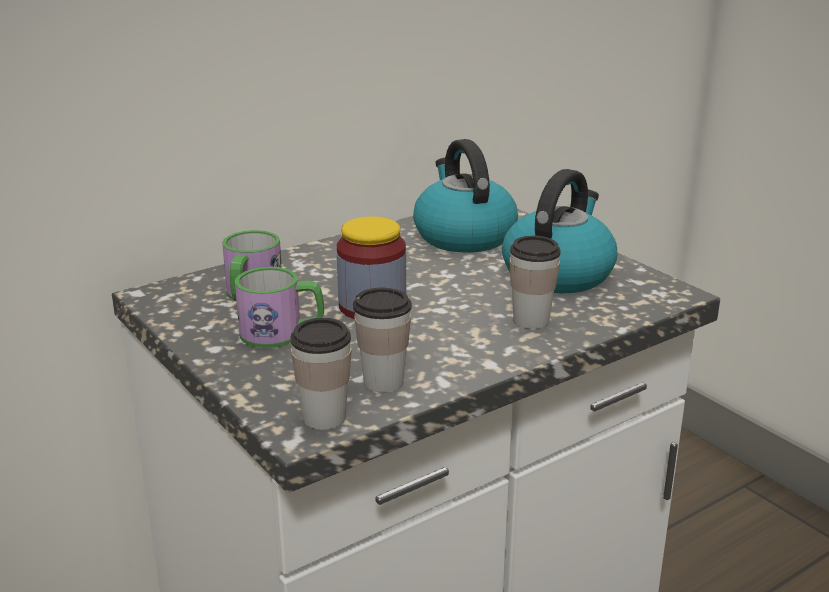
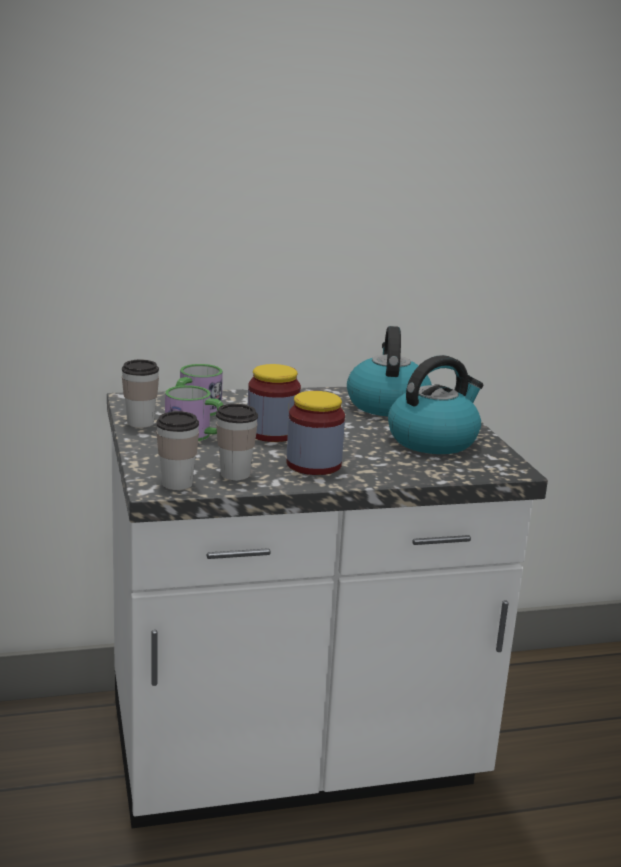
camera: 20 degrees right, 5 degrees down
(462, 342) = (313, 464): none -> jar
(531, 321) = (378, 463): cup -> cup (140, 423)

